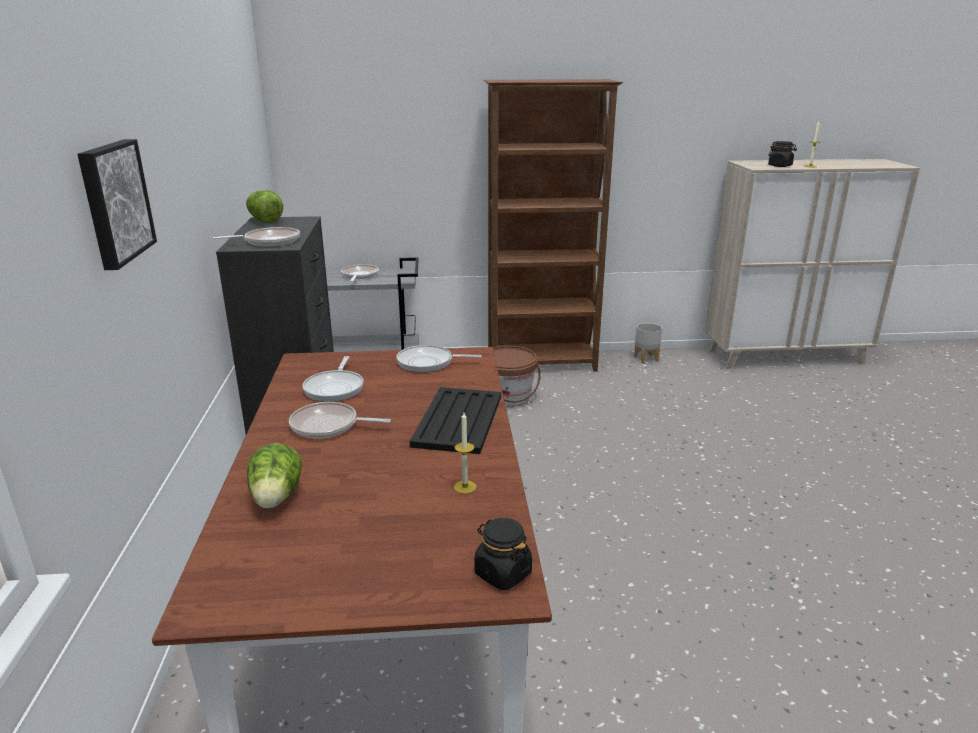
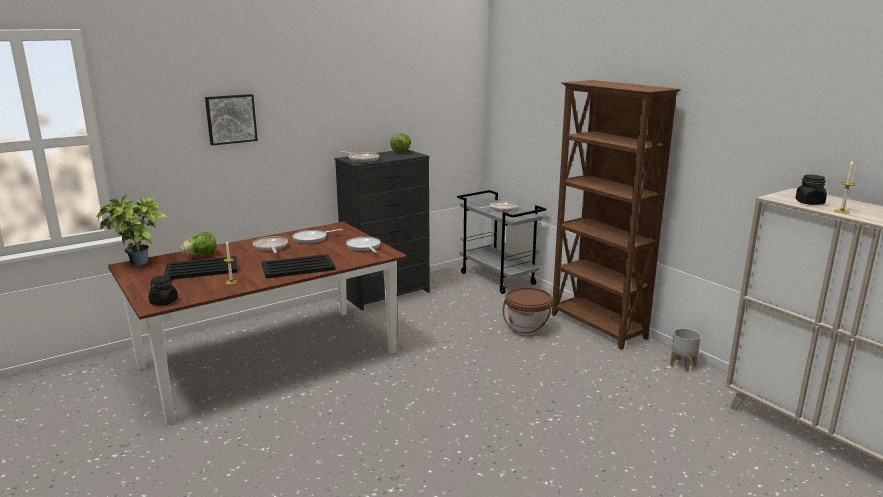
camera: 60 degrees right, 5 degrees down
(222, 588) = (137, 265): none -> potted plant
(358, 509) = (201, 269): none -> black tray

